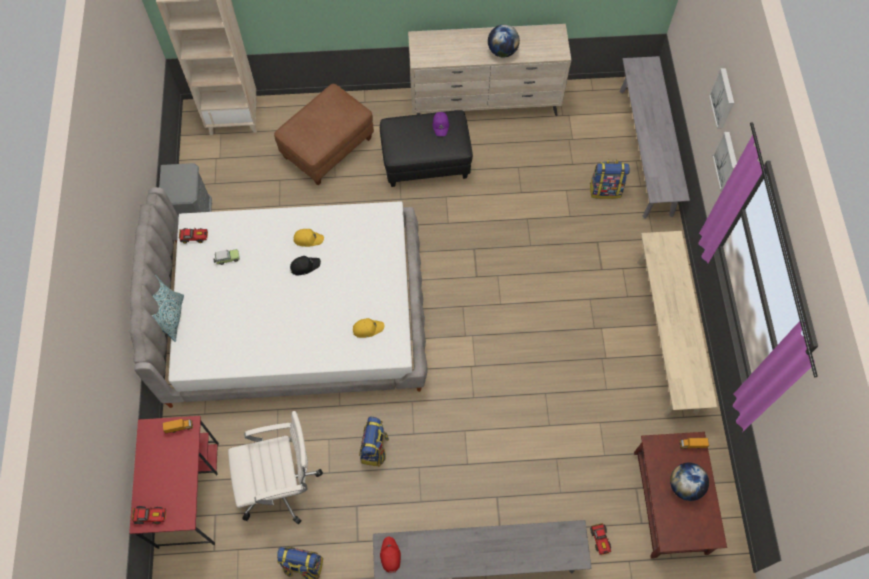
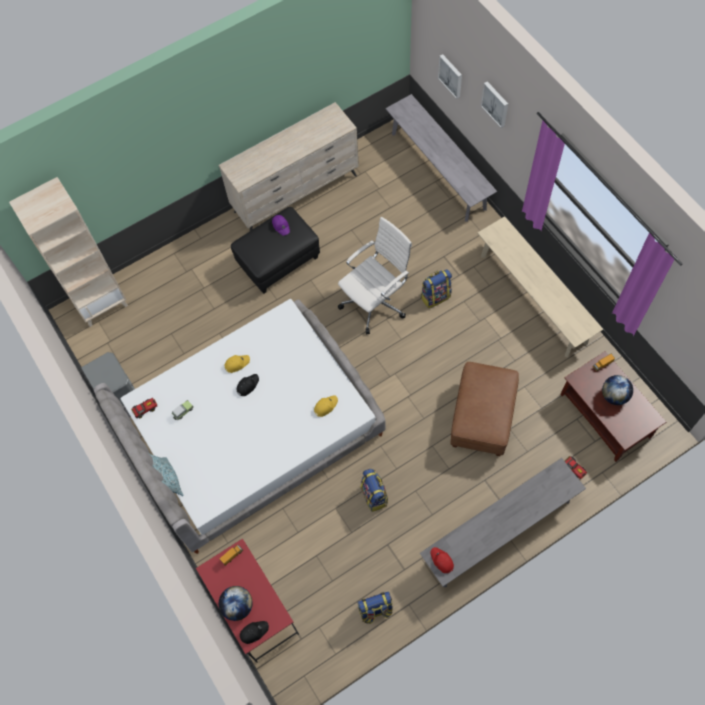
camera: 25 degrees left, 0 degrees up
(151, 516) = (253, 632): toy car -> black cap
(281, 483) = (320, 561): white office chair -> white office chair (375, 301)
(327, 147) = (193, 289): brown ottoman -> brown ottoman (481, 417)
(502, 51) = (301, 146): globe -> globe (238, 606)
(605, 190) = (426, 214): backpack -> backpack (435, 296)
(727, 161) = (521, 148): picture -> picture (451, 75)

